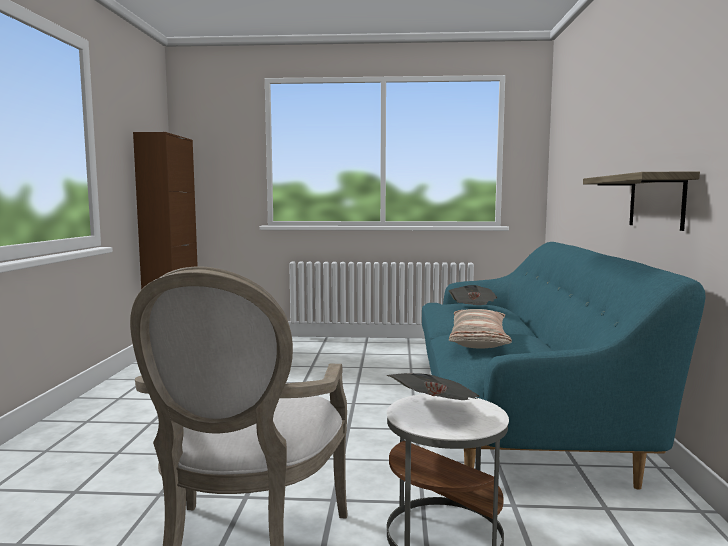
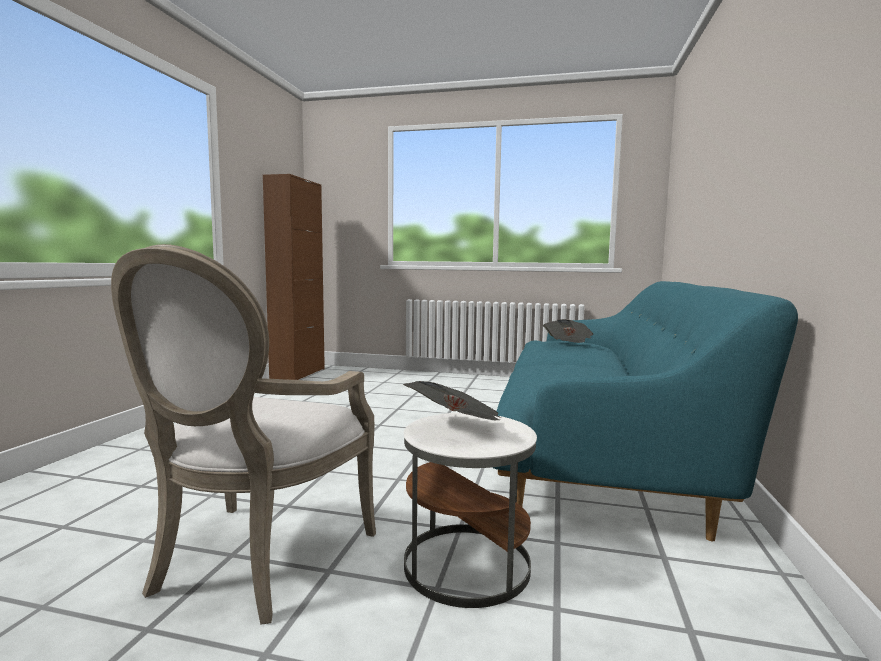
camera: 10 degrees right, 0 degrees up
(479, 340) = (555, 370): pillow -> none
(656, 201) = (757, 220): shelf -> none

